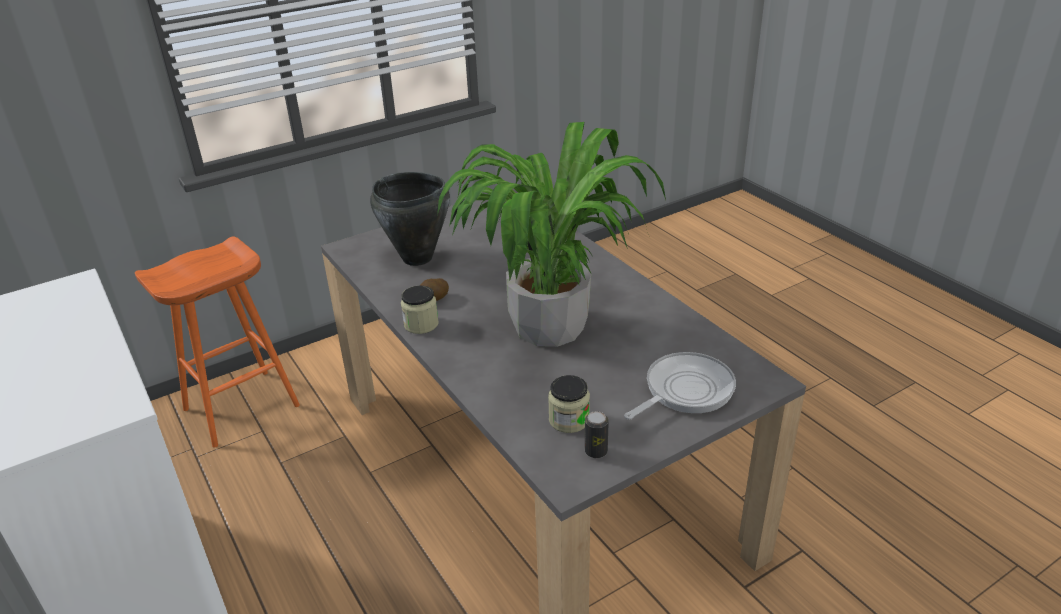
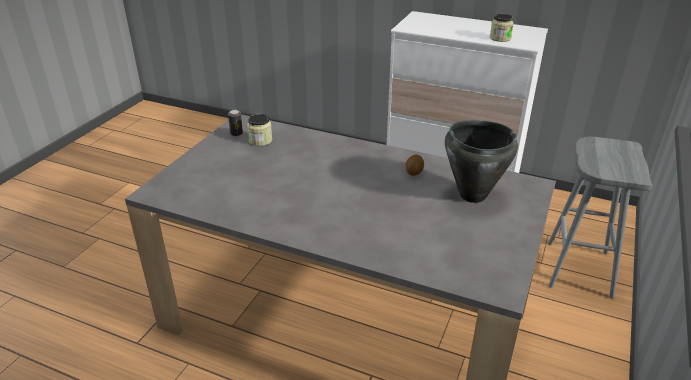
camera: 145 degrees right, 0 degrees up
(240, 408) = (577, 268): orange stool -> grey stool
(421, 324) = (398, 156): jar -> jar (500, 38)
(549, 326) = (318, 180): potted plant -> none
(685, 390) = (203, 172): frying pan -> none

